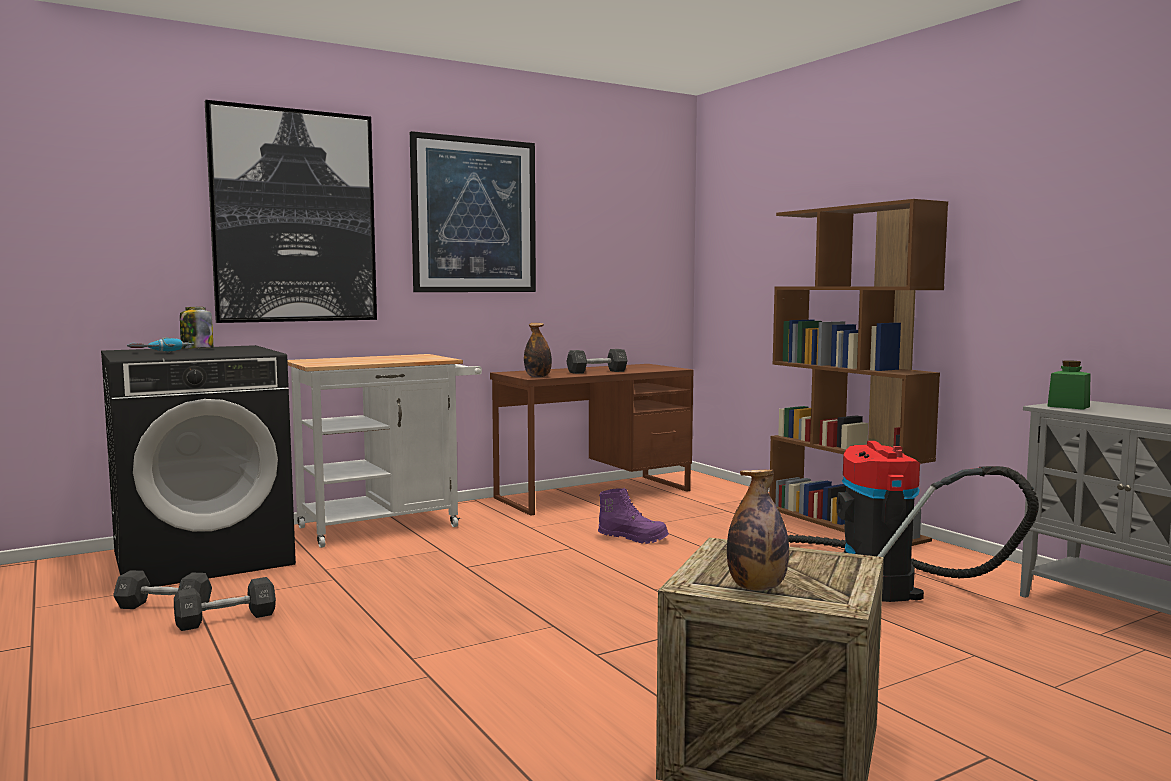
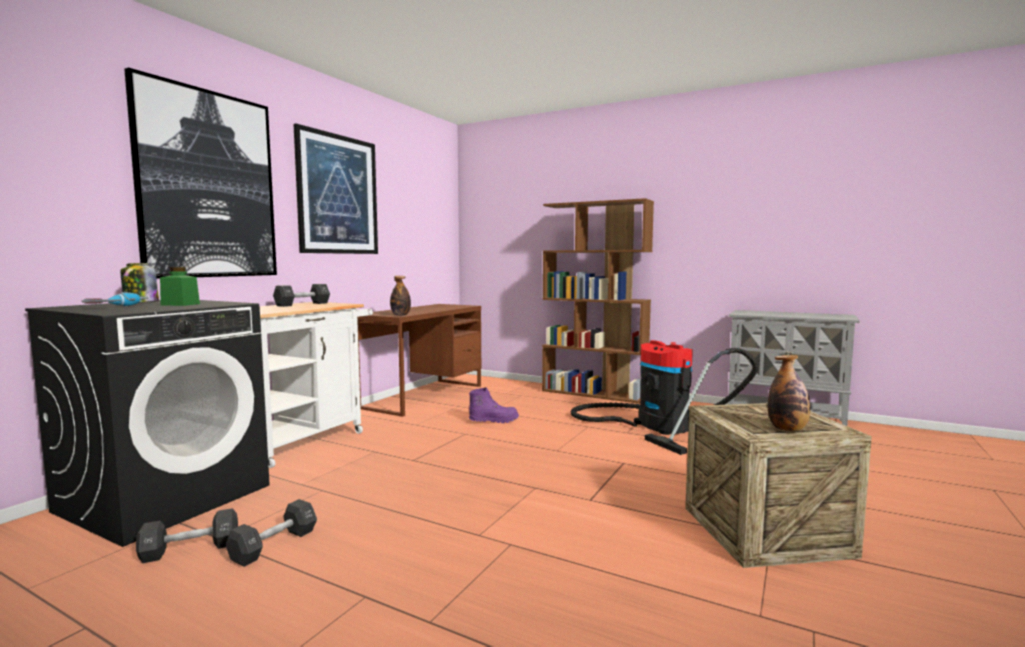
camera: 30 degrees left, 0 degrees up
(597, 372) = (428, 310): black dumbbell -> black dumbbell (302, 304)
(1068, 406) = (747, 313): green jar -> green jar (180, 304)

